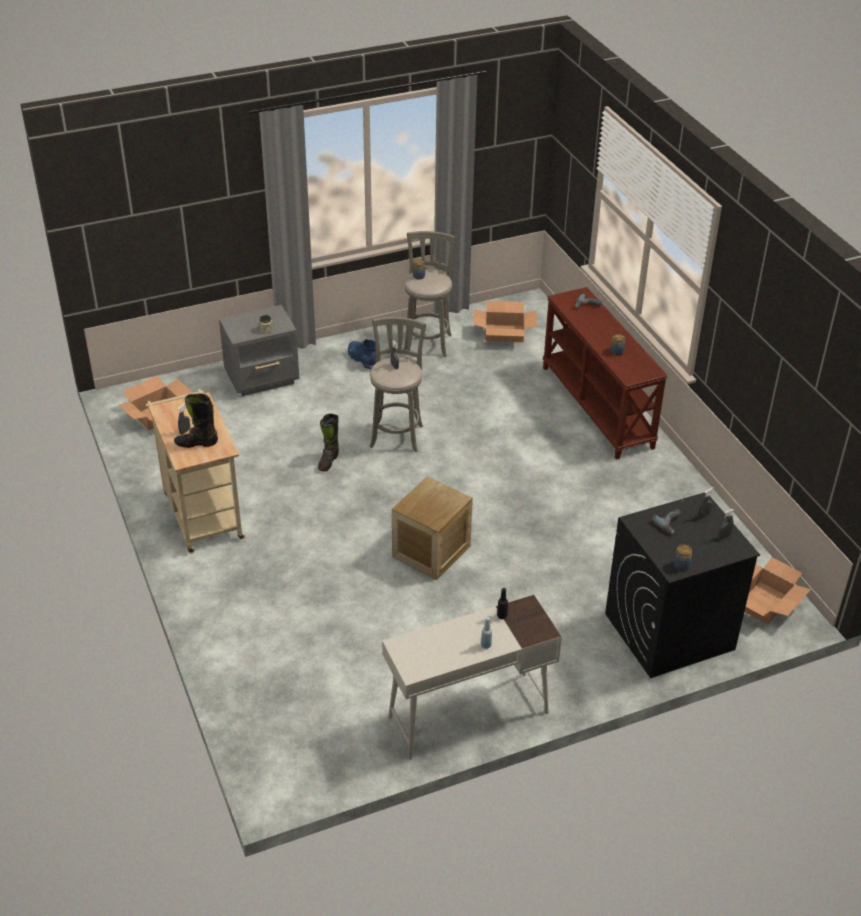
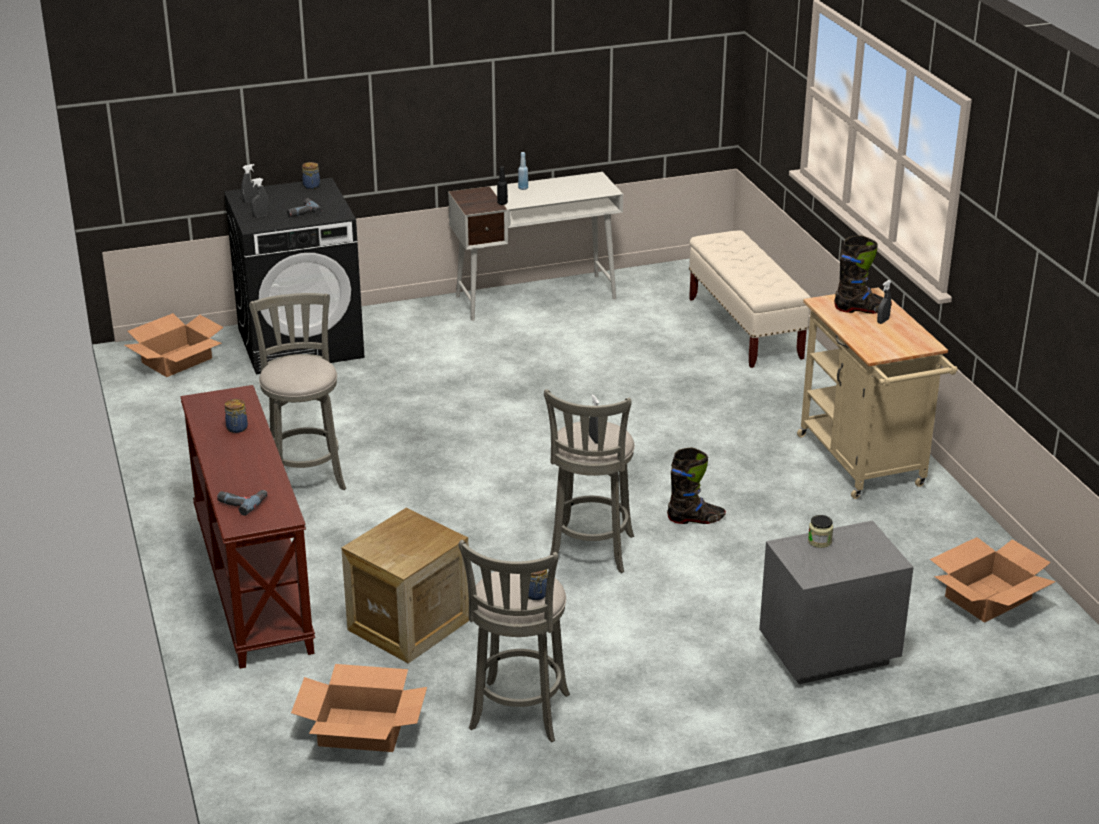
camera: 175 degrees left, 10 degrees down
(265, 673) = (745, 329): none -> beige bench
(328, 461) = (696, 519): black boot -> black boot turned 60 degrees clockwise
(363, 360) = (645, 683): blue boot -> none
(431, 551) = (555, 416): crate -> crate (409, 624)
(600, 486) = (306, 475): none -> grey stool

